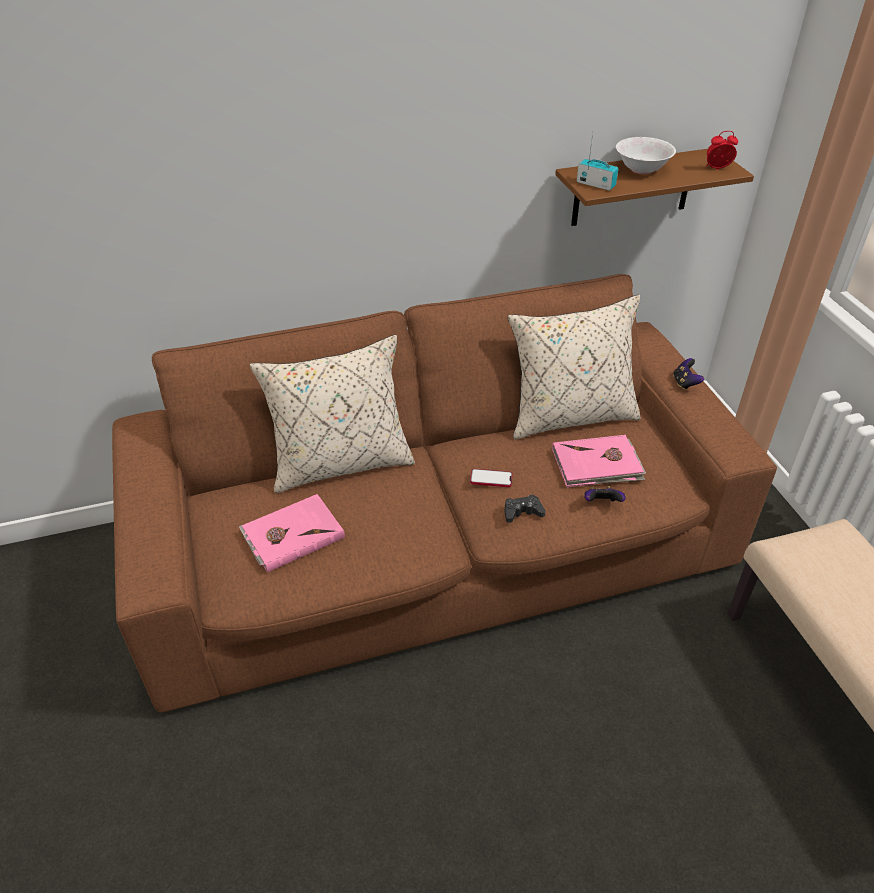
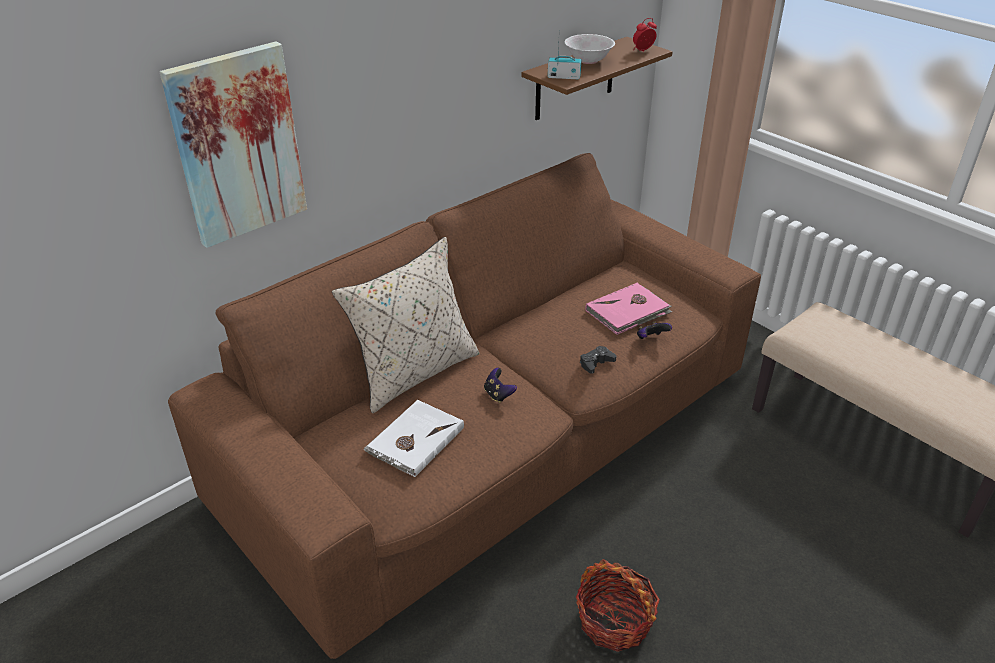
camera: 25 degrees left, 5 degrees down
(193, 197) = (237, 145): none -> picture
(292, 534) = (414, 440): pink book -> white book
(431, 787) = (614, 621): none -> basket
(491, 479) = (553, 346): phone -> none
(570, 416) = (580, 282): beige pillow -> none
(685, 383) = (660, 231): game controller -> game controller (498, 395)

